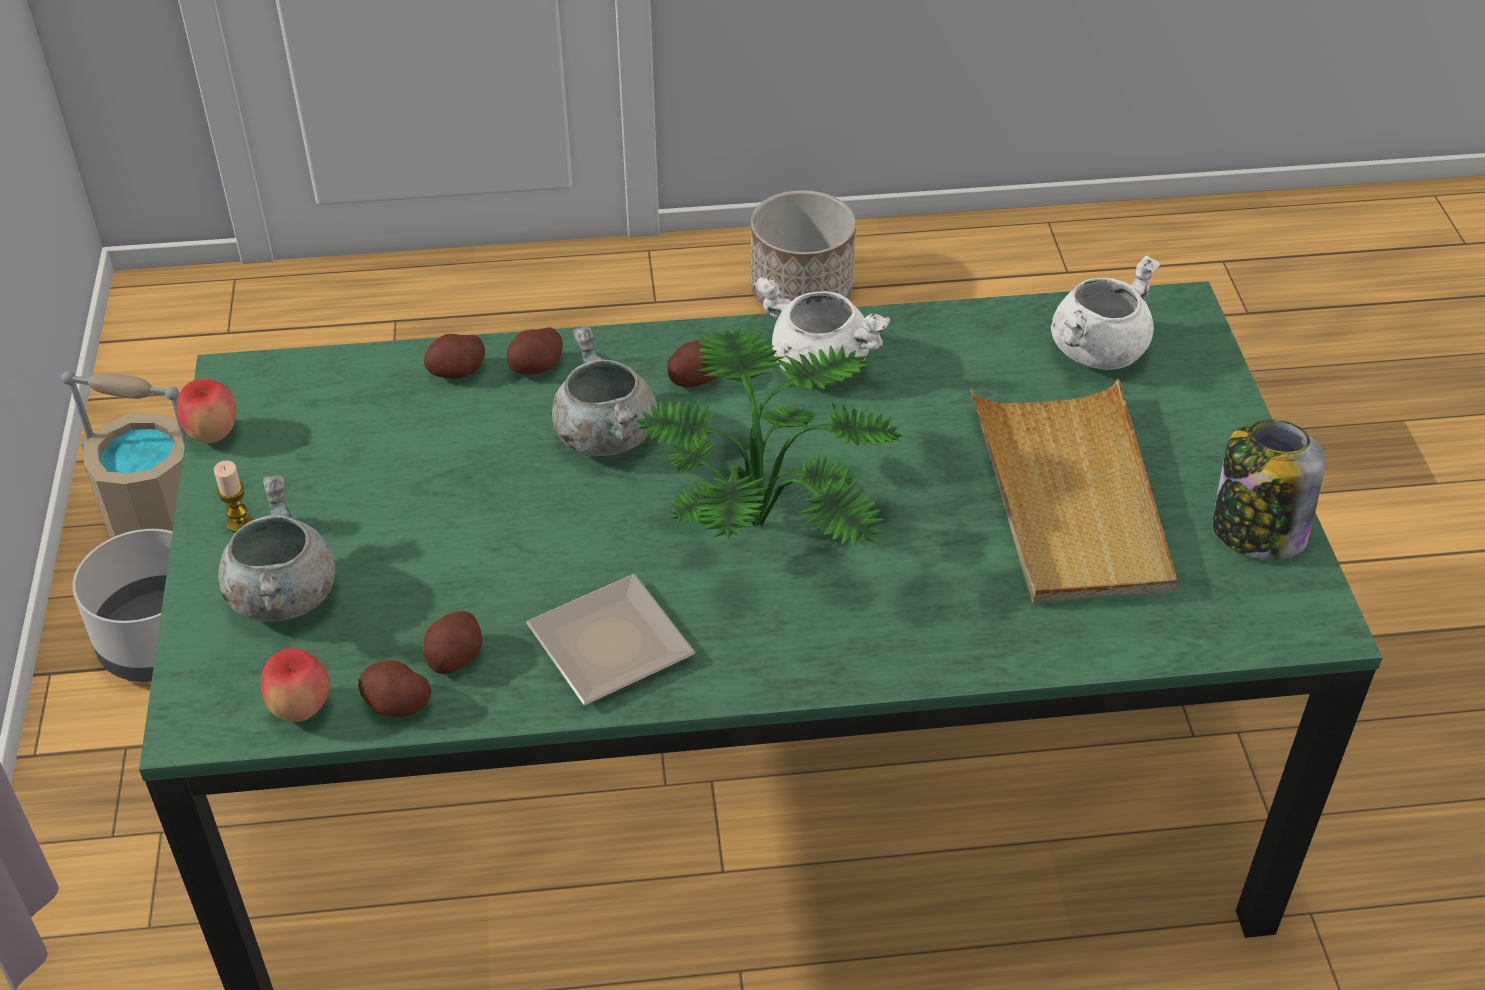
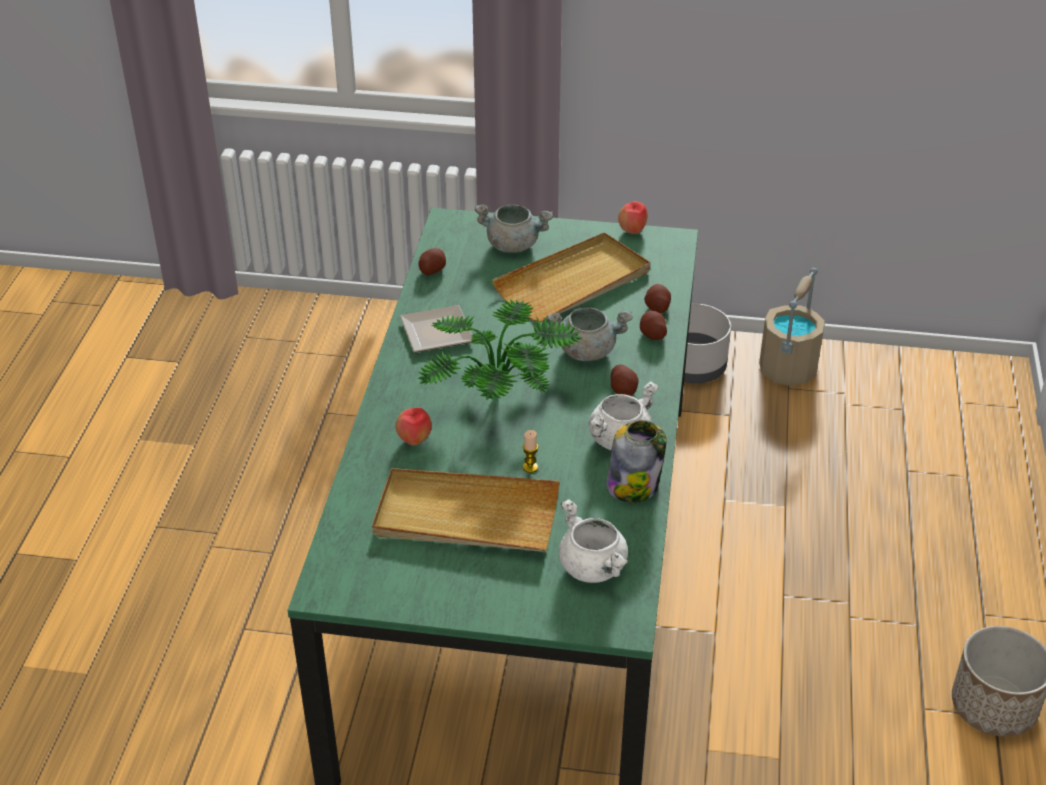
camera: 105 degrees right, 5 degrees down
(239, 523) = (566, 236): candle -> candle (530, 467)
(301, 709) = (442, 246): apple -> apple (414, 440)
(402, 485) = (573, 283): none -> beige tray
(454, 657) = (452, 287): potato -> none
(1256, 532) = (404, 589): jar -> jar (633, 485)

